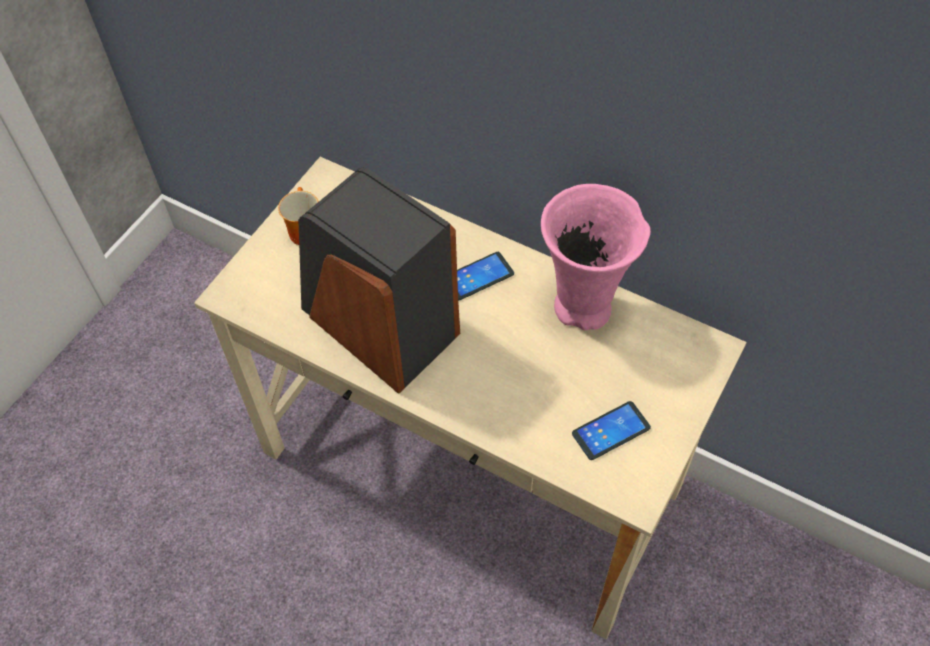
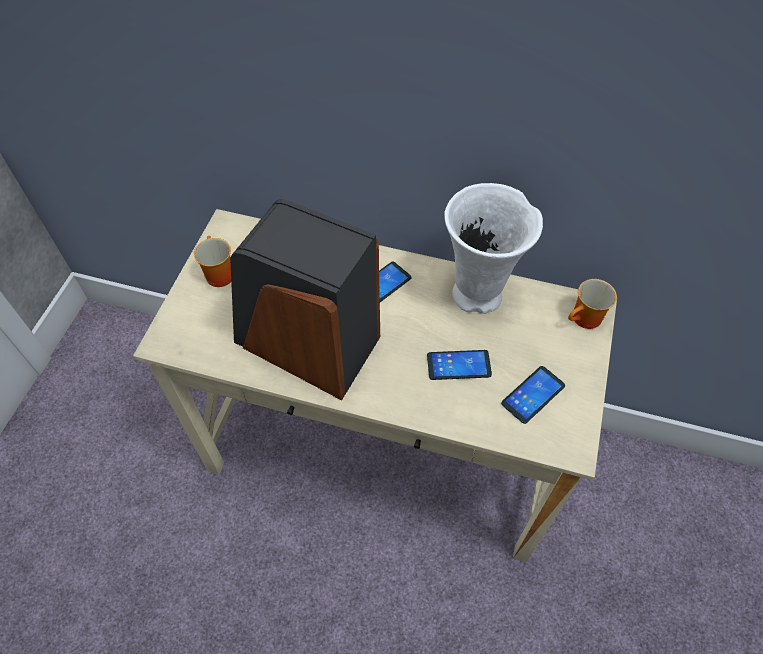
camera: 15 degrees left, 0 degrees up
(537, 382) = (458, 365): none -> phone
(584, 310) = (478, 297): pink vase -> white vase
(700, 360) = (585, 320): none -> mug

